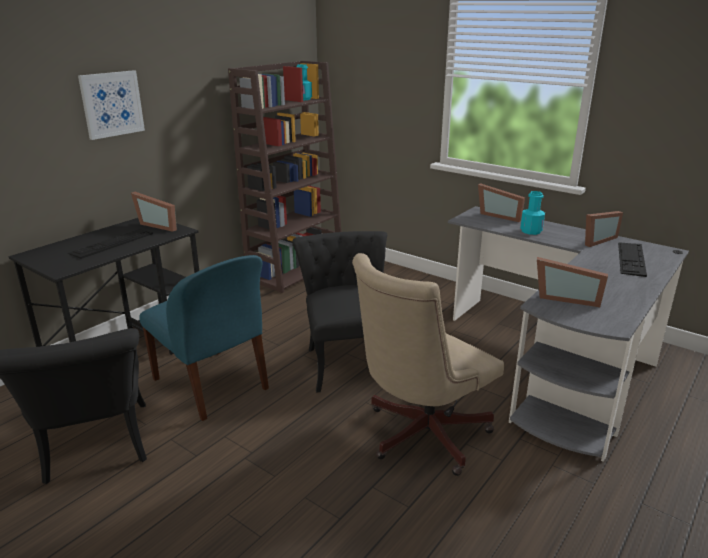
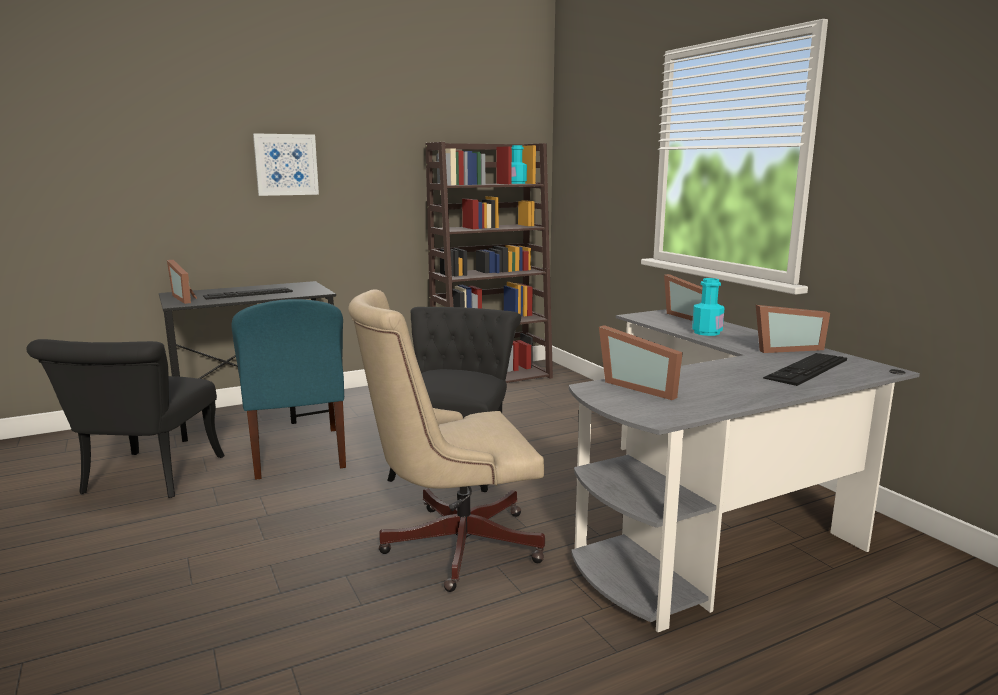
camera: 25 degrees right, 10 degrees down
(159, 225) = (309, 287): picture frame -> picture frame (186, 298)

